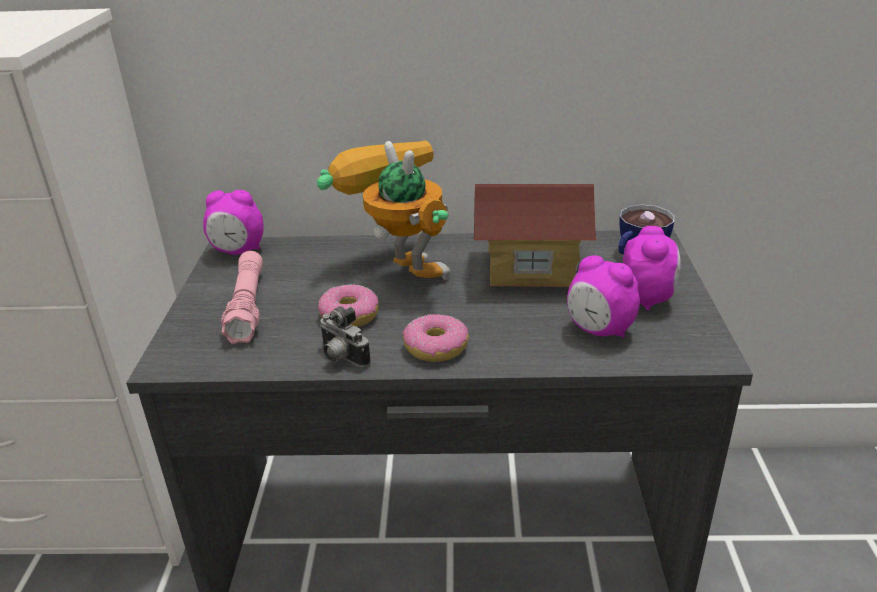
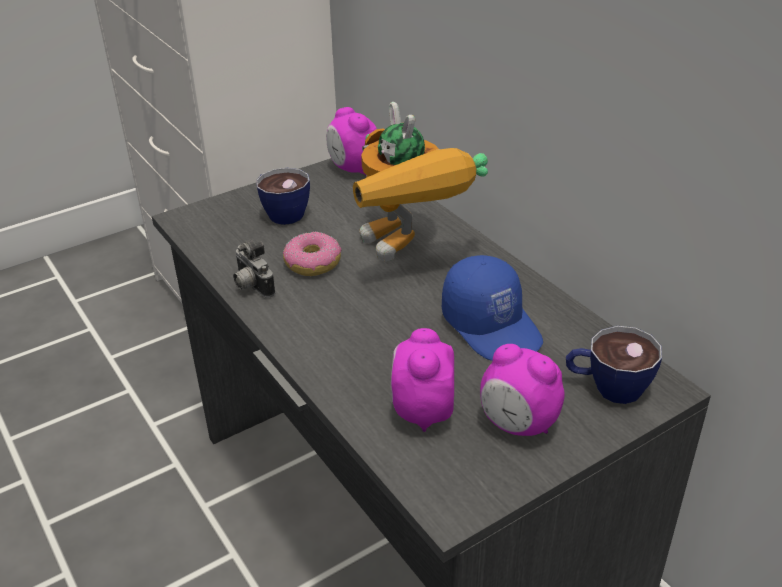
camera: 55 degrees right, 5 degrees up
(247, 306) = (281, 212): pink flashlight -> cup
(341, 358) = (251, 286): camera -> camera turned 45 degrees counterclockwise
(397, 269) = (409, 252): toy robot -> toy robot turned 135 degrees clockwise
(436, 347) = (307, 326): donut -> none
(530, 269) = (493, 326): toy house -> blue cap
(646, 299) = (518, 424): alarm clock -> alarm clock turned 60 degrees clockwise

